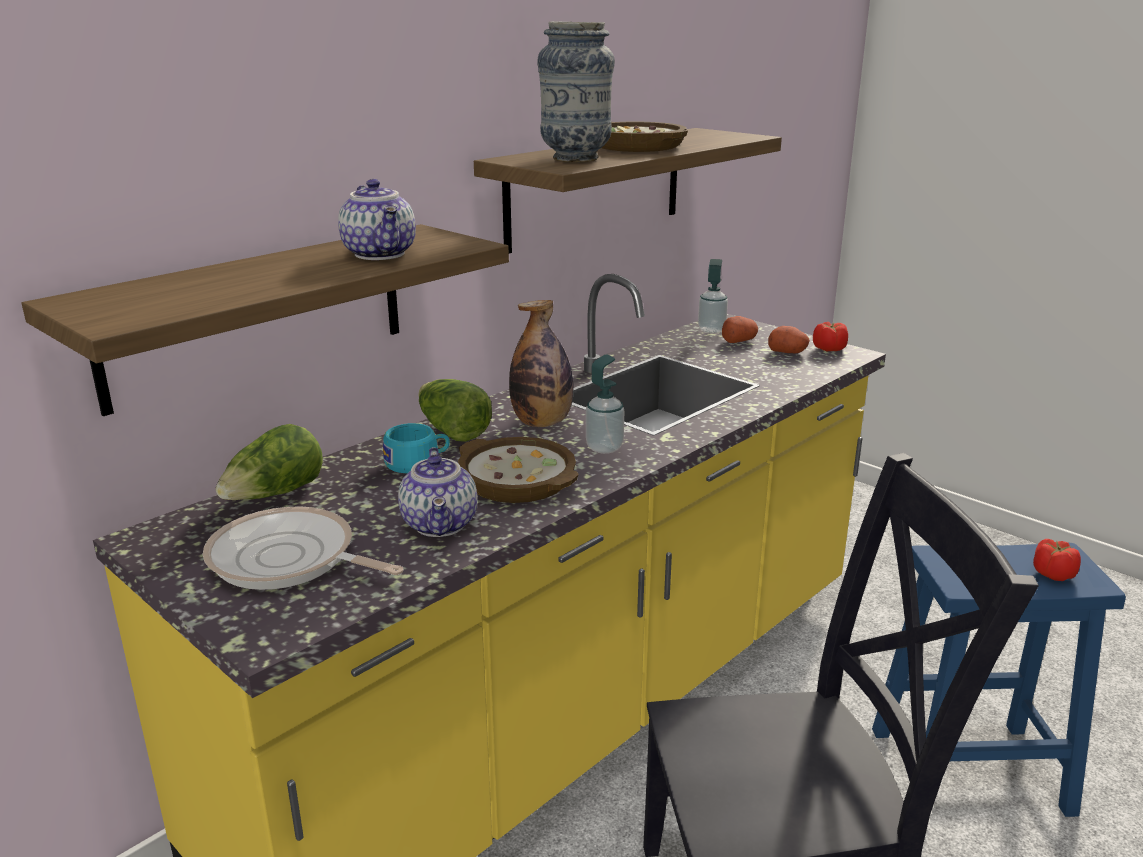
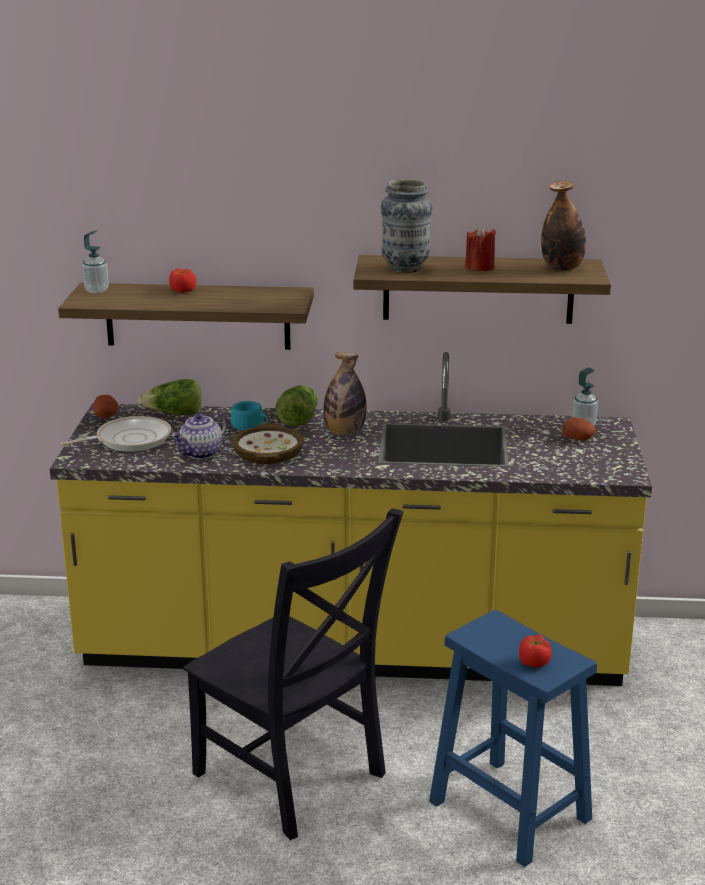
camera: 50 degrees right, 0 degrees up
(288, 560) = (129, 440): frying pan -> frying pan turned 75 degrees clockwise
(381, 254) = (241, 300): teapot -> none
(604, 448) = (340, 457): soap dispenser -> soap dispenser (96, 290)
(637, 146) = (479, 268): bowl -> red candle
(700, 135) = (562, 268): none -> bottle
(788, 352) = (587, 458): potato -> potato (106, 416)
(828, 349) = (621, 467): tomato -> tomato (183, 290)

